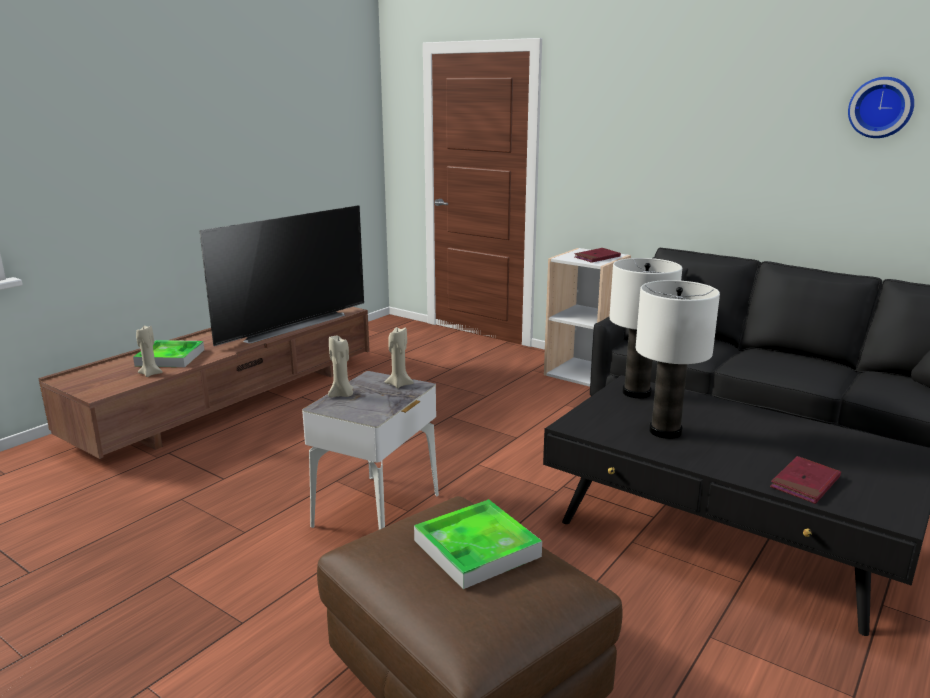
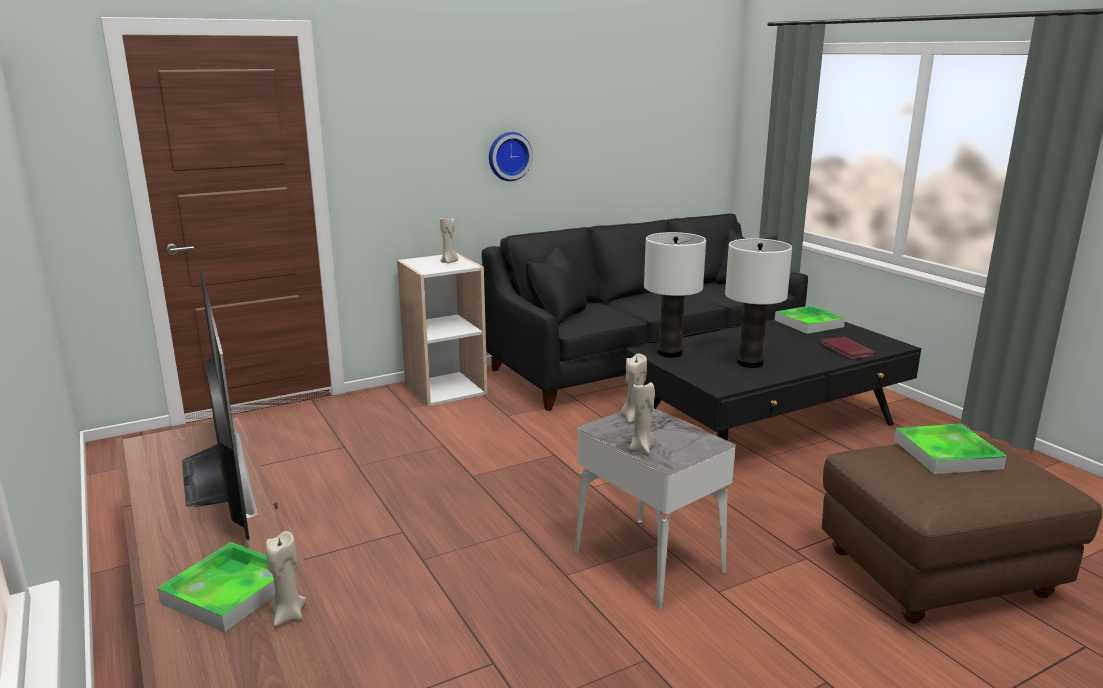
camera: 65 degrees left, 0 degrees up
(597, 257) = (449, 262): red book -> beige candle
(875, 450) = (808, 323): none -> tray
(881, 107) = (631, 90): wall clock -> wall clock (508, 156)

